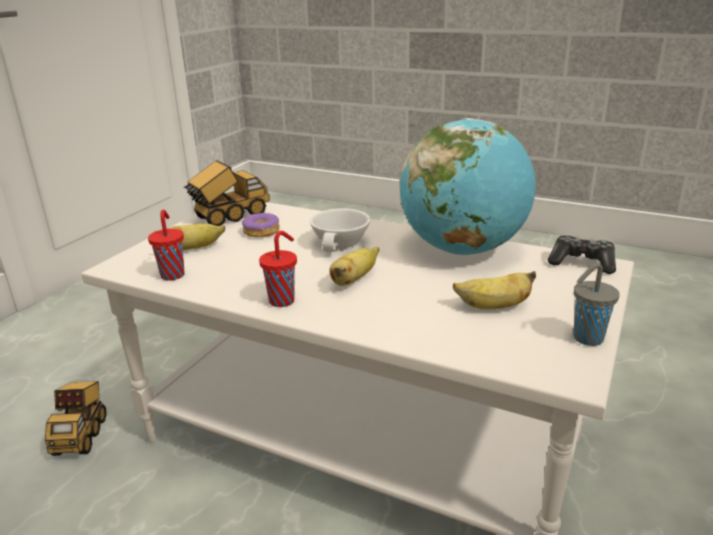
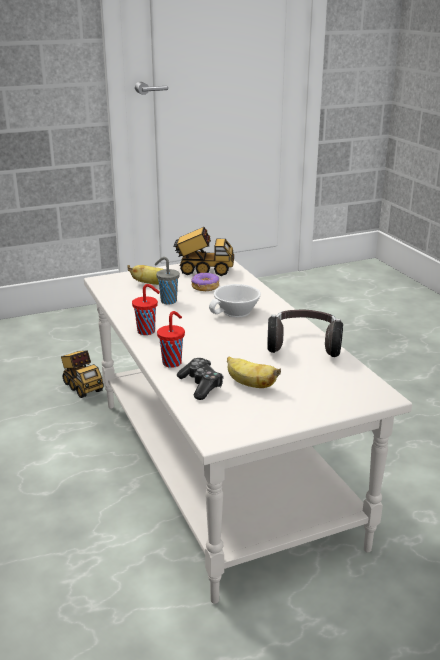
camera: 40 degrees right, 0 degrees up
(81, 435) = (82, 387): toy truck -> toy truck turned 75 degrees counterclockwise
(173, 275) = (120, 295): red cup -> red cup (173, 362)
(354, 280) = (203, 336): banana -> none
(463, 250) = (304, 345): globe -> headphones
(582, 263) = (367, 387): game controller -> game controller (201, 385)
(586, 339) = (265, 424): grey cup -> grey cup (167, 301)

